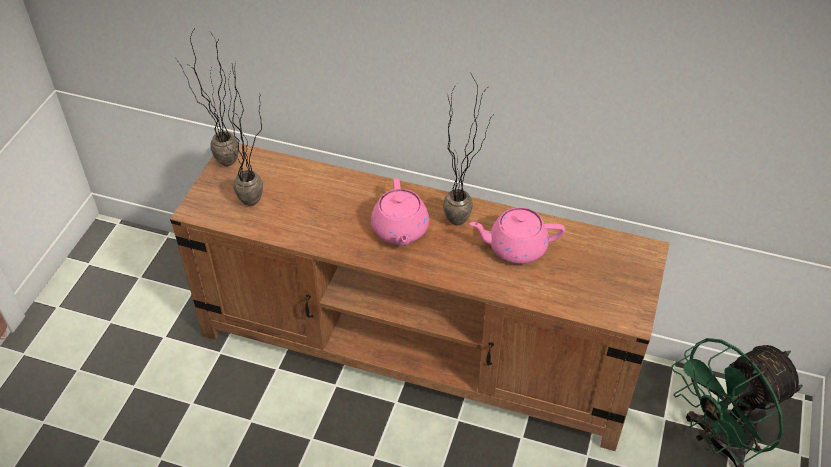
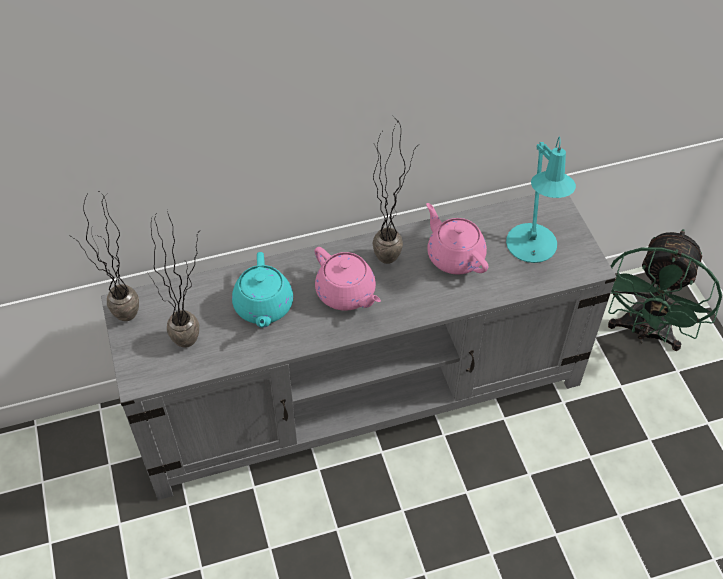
camera: 35 degrees left, 5 degrees up
(328, 206) = (263, 307): none -> turquoise teapot
(418, 348) = (362, 394): brown tv stand -> grey tv stand
(515, 247) = (454, 256): pink teapot -> pink teapot turned 90 degrees clockwise
(590, 277) = (532, 249): none -> turquoise table lamp

